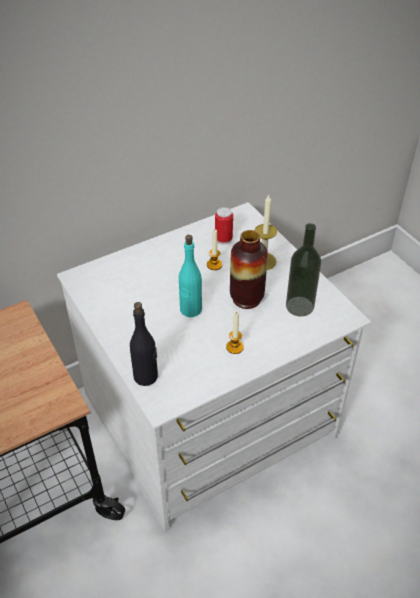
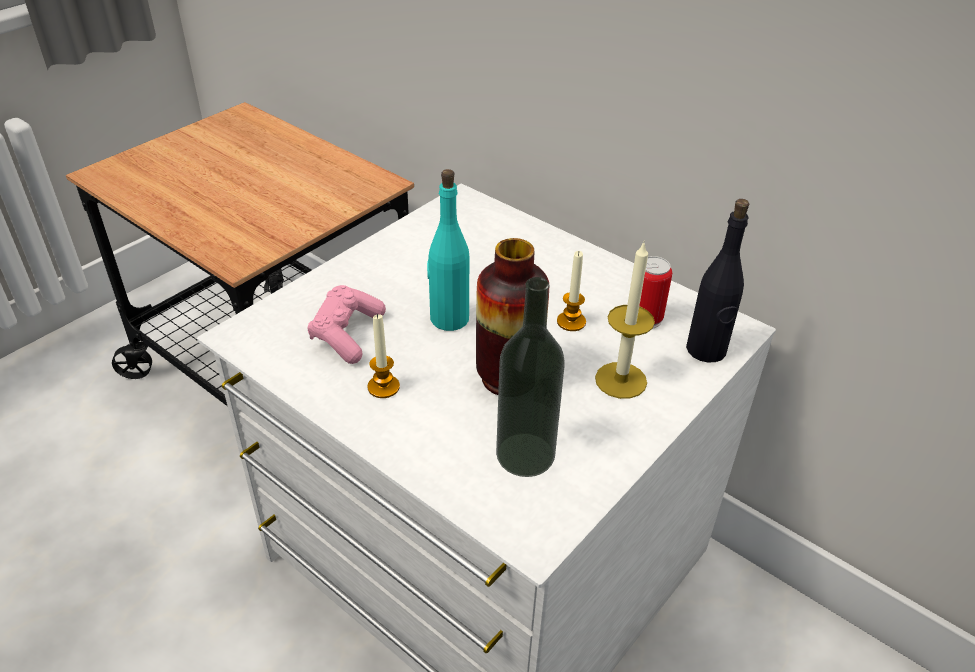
camera: 70 degrees right, 5 degrees down
(146, 376) = (290, 306): black bottle -> black bottle (706, 350)
(185, 355) = (347, 334): none -> pink game controller

